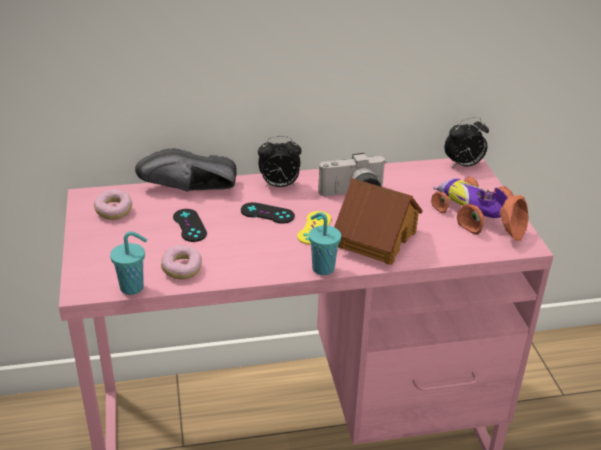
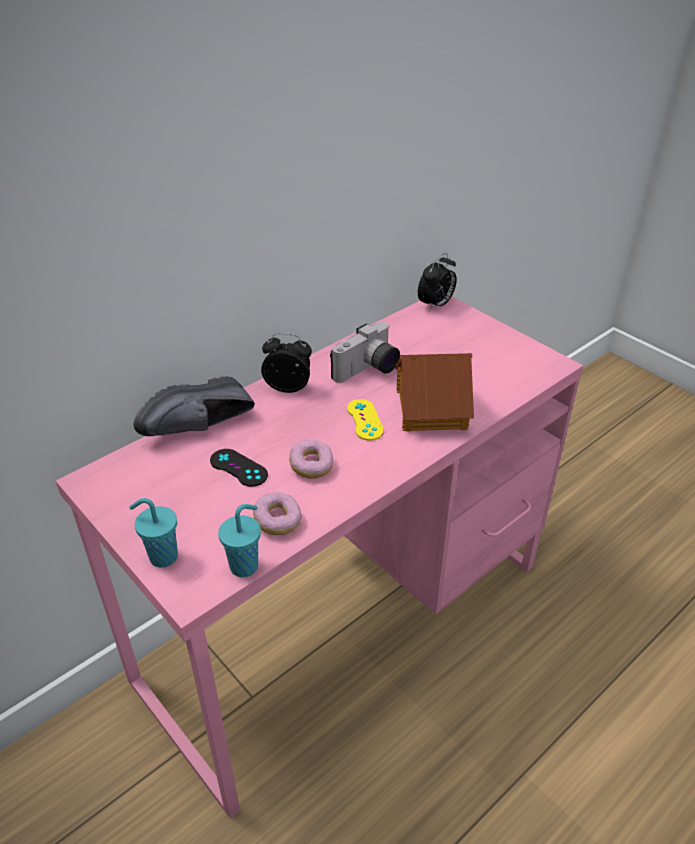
camera: 30 degrees left, 5 degrees up
(114, 211) = (138, 486): donut -> donut (311, 466)
(267, 213) = (305, 422): black game controller -> none
(279, 185) = (289, 387): alarm clock -> alarm clock turned 135 degrees counterclockwise
(322, 268) = (411, 459): turquoise cup -> turquoise cup (162, 557)
(478, 217) = (494, 352): toy car -> none

